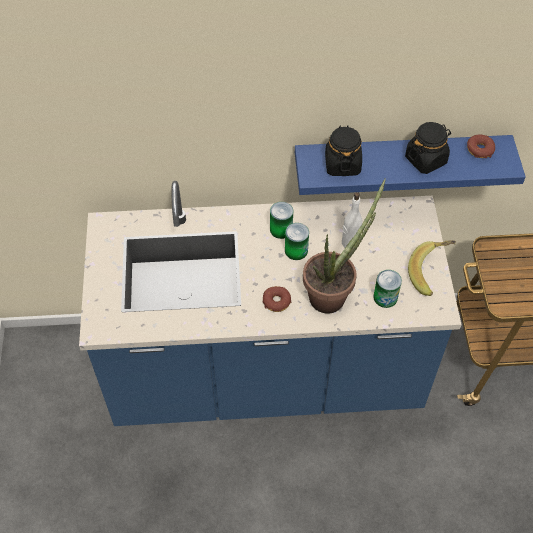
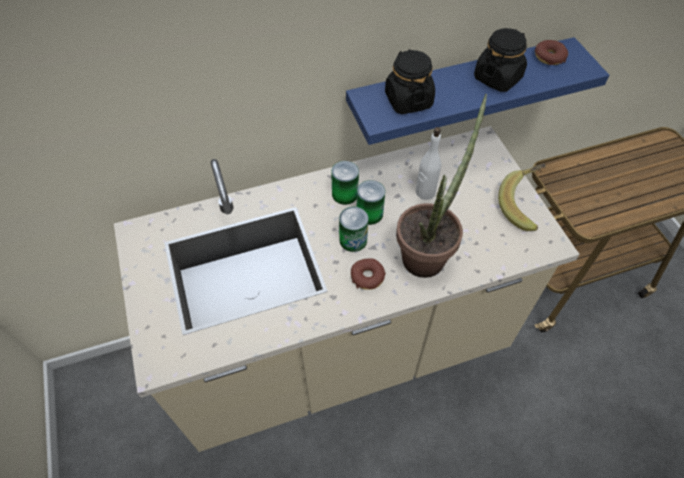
camera: 15 degrees left, 0 degrees up
(266, 375) = (342, 351): blue counter -> beige counter
(385, 297) = (486, 243): can -> can (353, 240)

